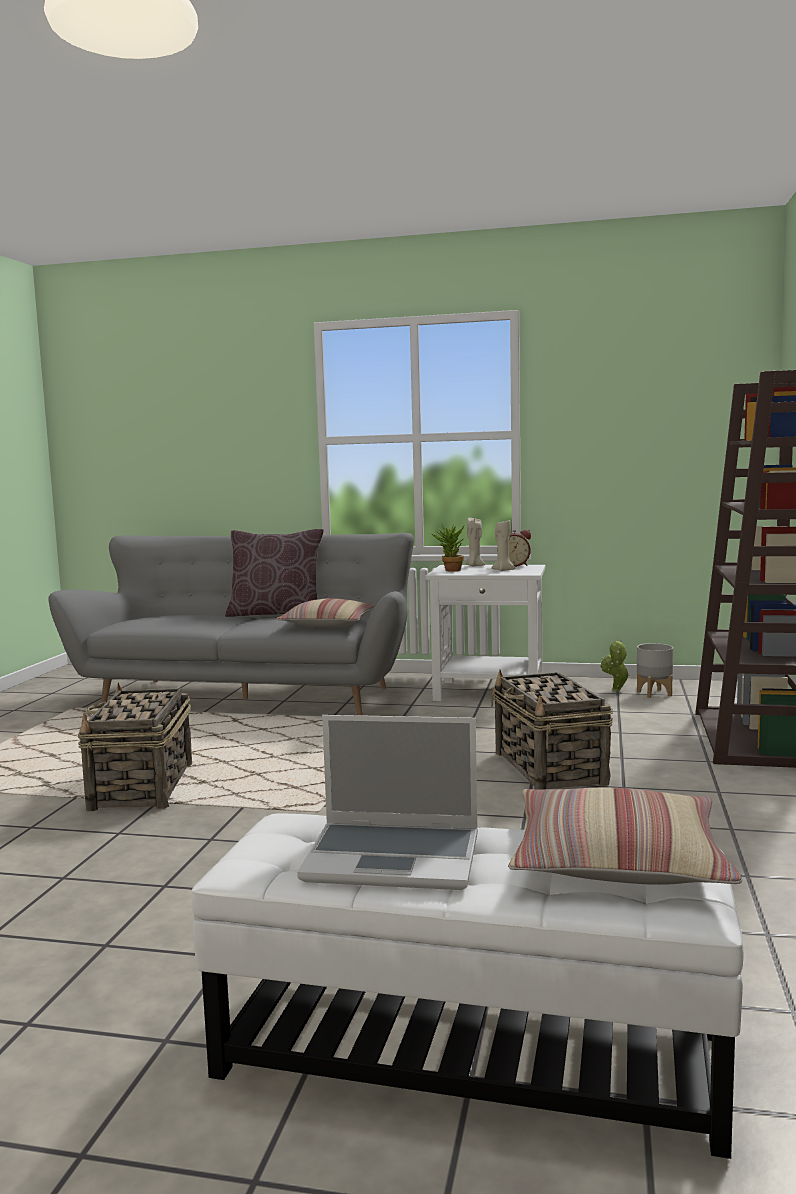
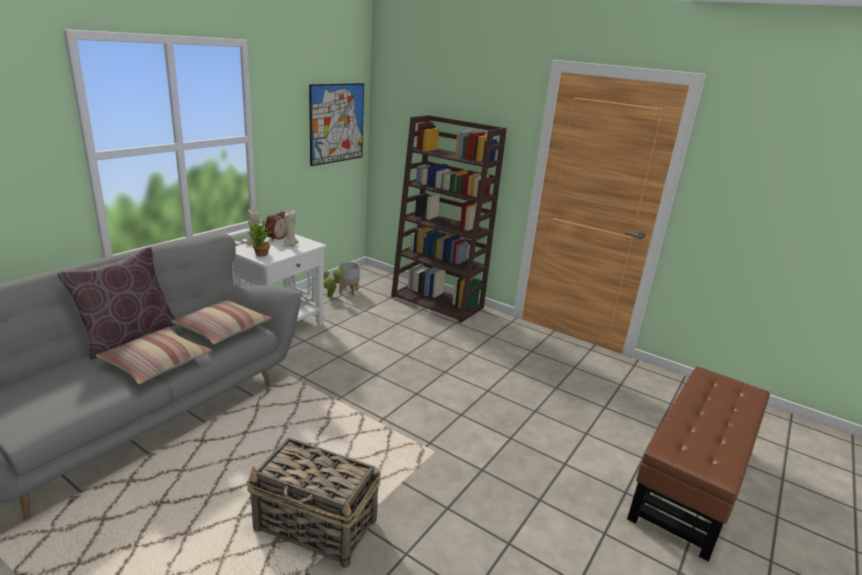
camera: 70 degrees left, 15 degrees up
(395, 858) = (713, 430): laptop -> none
(468, 1051) = (691, 480): white ottoman -> brown ottoman
(550, 769) = (431, 360): basket -> none
(618, 860) = (713, 387): pillow -> pillow (156, 363)
(690, 420) = (337, 123): none -> picture

